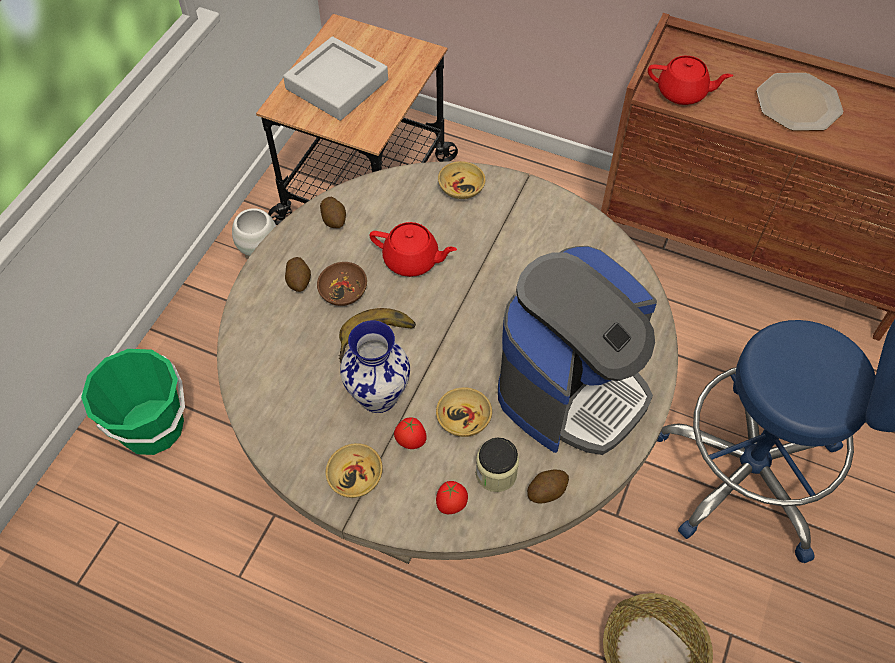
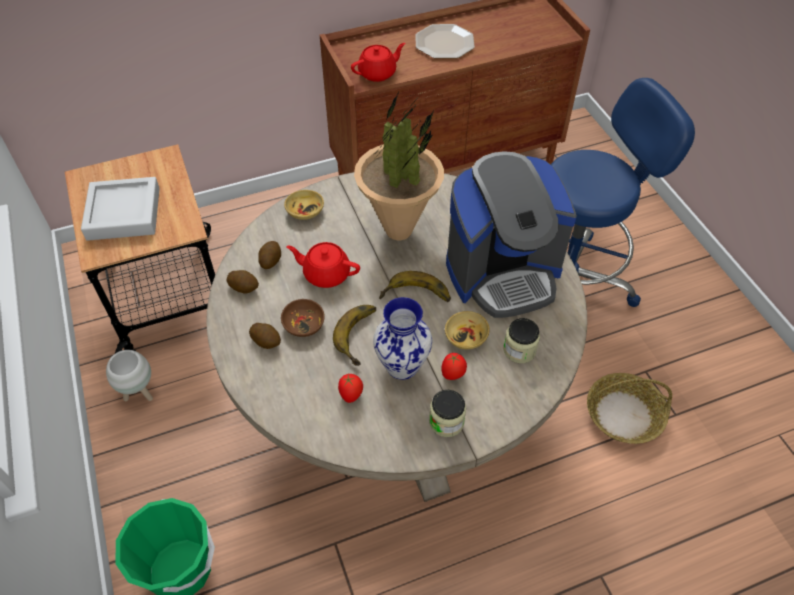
camera: 45 degrees left, 5 degrees down
(356, 477) = (446, 422): beige bowl -> jar
(412, 260) = (326, 273): red teapot -> red teapot turned 135 degrees counterclockwise
(451, 505) = (517, 388): tomato -> tomato (351, 395)
(463, 345) = (416, 297): none -> banana
(523, 269) = (399, 230): none -> potted plant
(546, 491) = (555, 336): potato -> potato (270, 260)
(572, 389) = (503, 273): coffee machine -> coffee machine turned 75 degrees clockwise

